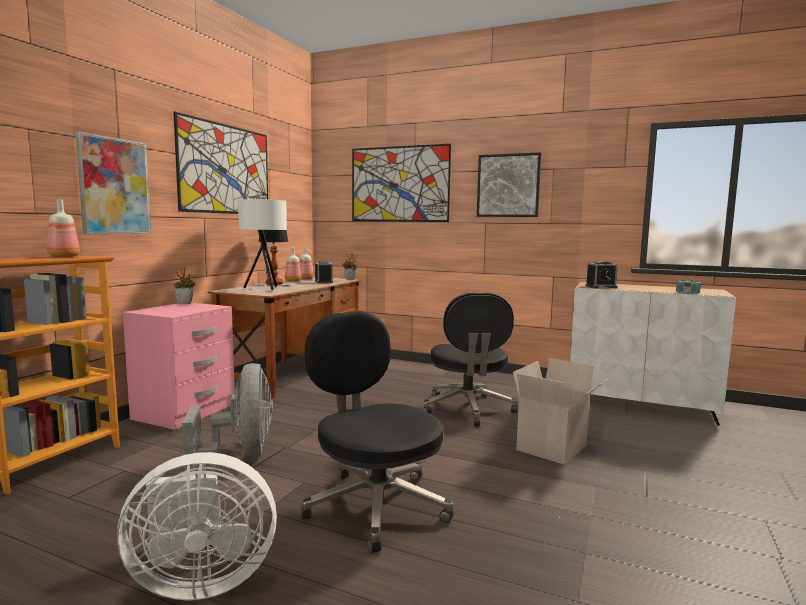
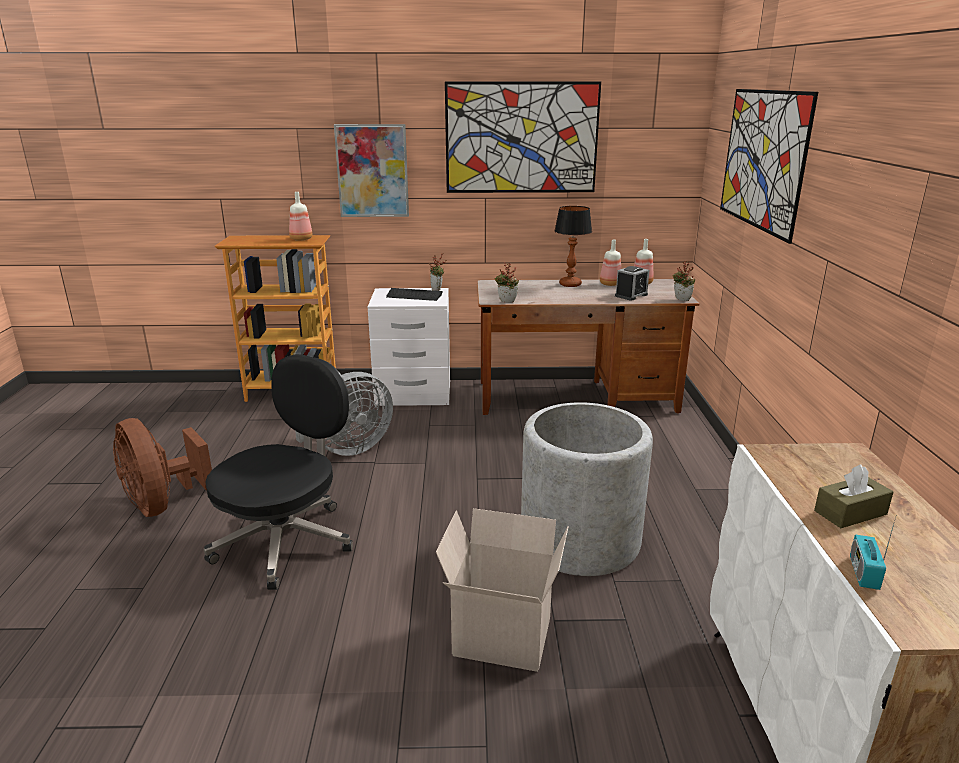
camera: 65 degrees right, 15 degrees up
(182, 308) = (414, 296): none -> keyboard
(185, 412) = (413, 394): pink nightstand -> white nightstand
(200, 581) = (162, 504): white fan -> brown fan
(266, 288) = (528, 291): white table lamp -> none
(279, 293) = (506, 302): none -> potted plant
(468, 409) = (579, 539): black office chair -> grey planter
(508, 185) = (861, 194): picture -> none
(601, 287) = (793, 467): alarm clock -> none
(642, 288) = (850, 512): none -> brown tissue box

